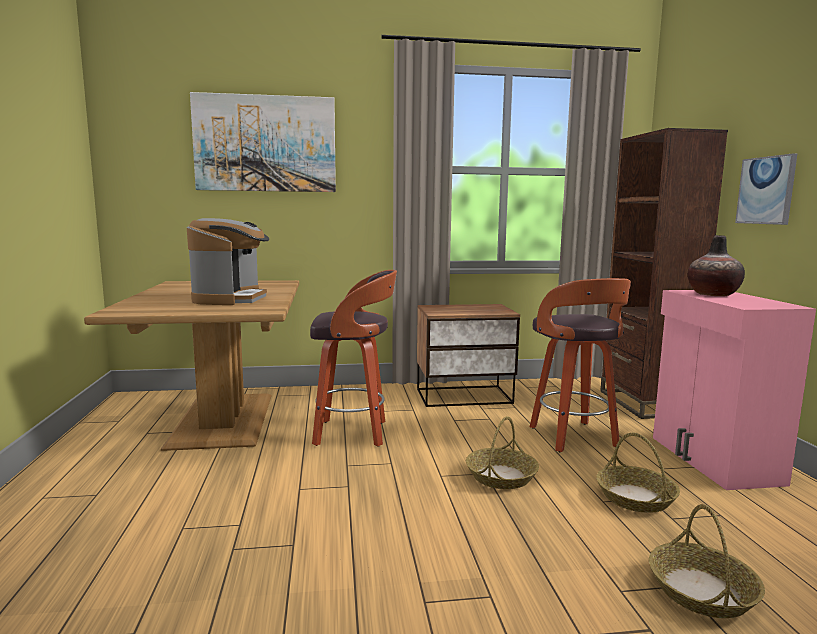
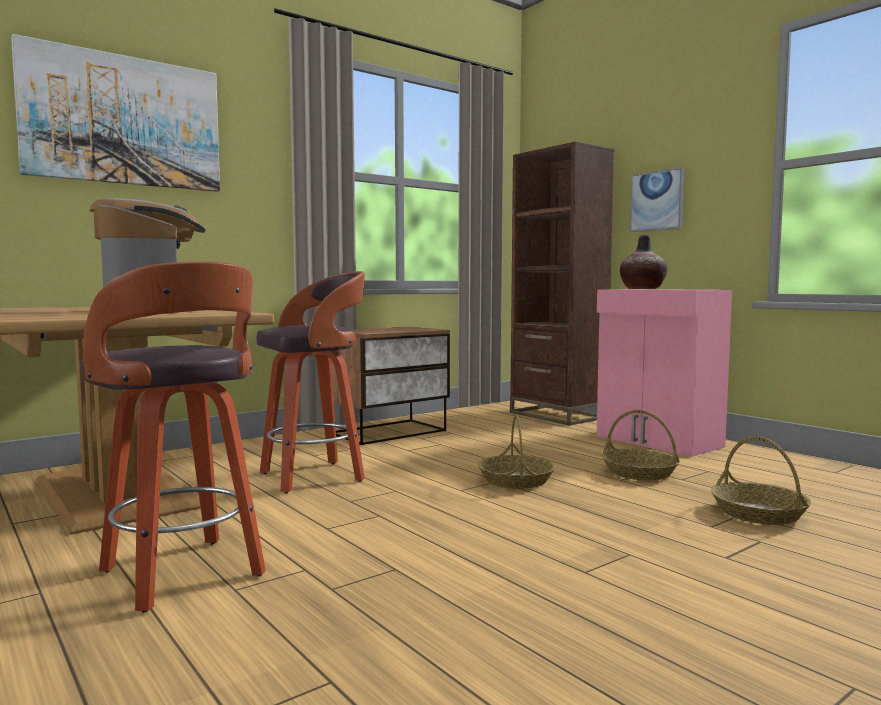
camera: 30 degrees left, 5 degrees down
(574, 438) = (536, 445): stool -> stool (185, 575)

